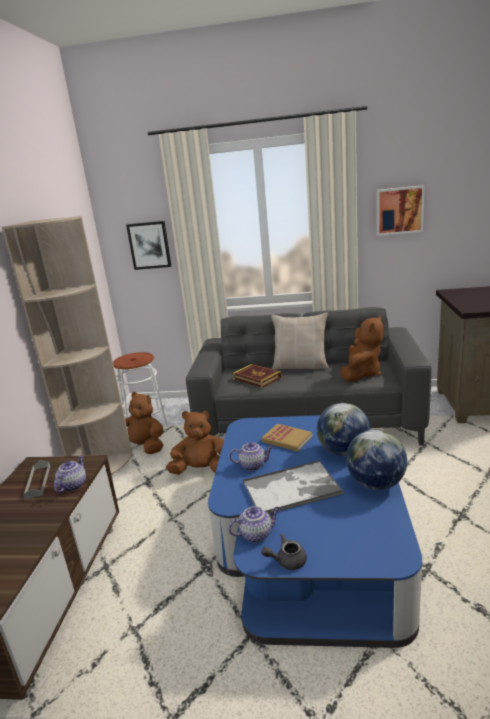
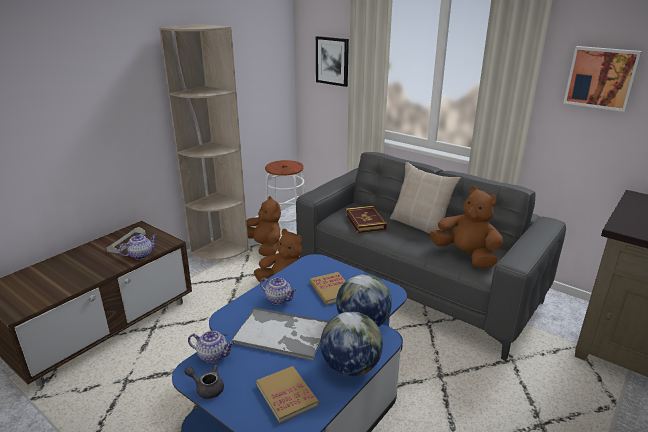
camera: 30 degrees right, 5 degrees up
(358, 528) = (287, 395): none -> book
(361, 374) = (466, 256): brown plush toy -> brown plush toy turned 105 degrees counterclockwise

